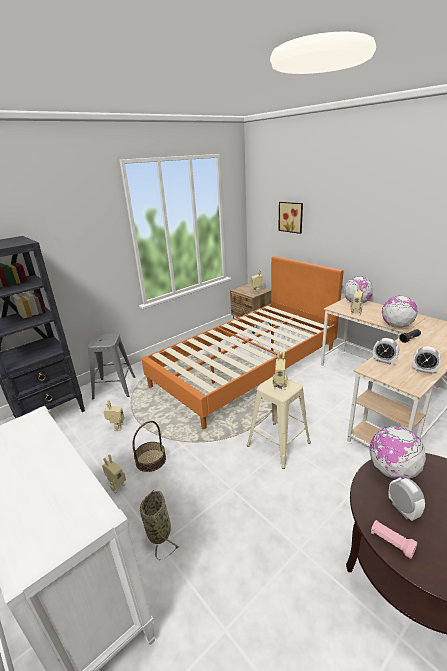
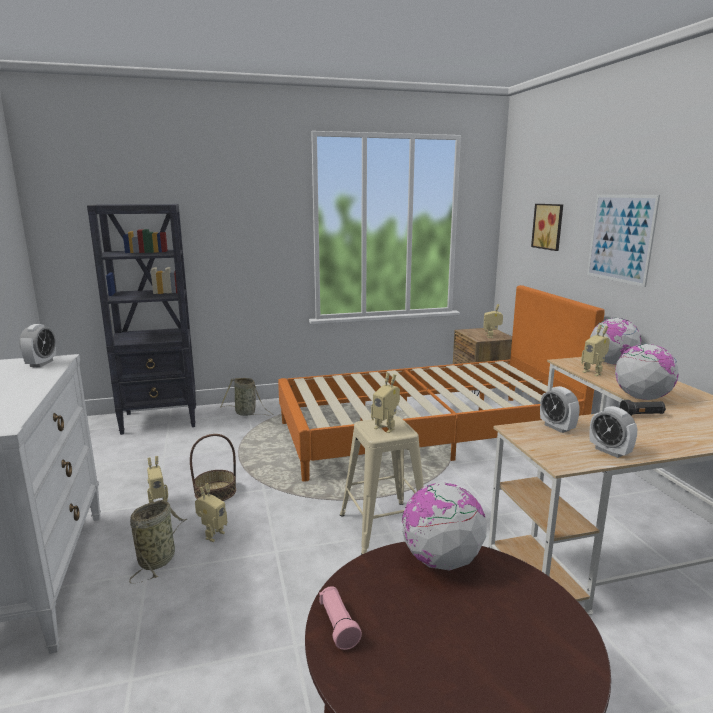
camera: 25 degrees right, 10 degrees down
(115, 387) = (247, 413): grey stool -> basket
(116, 427) = (211, 450): toy robot -> toy robot (212, 535)
(351, 226) = (620, 238): none -> picture
(402, 509) = (400, 602): alarm clock -> alarm clock (41, 363)

